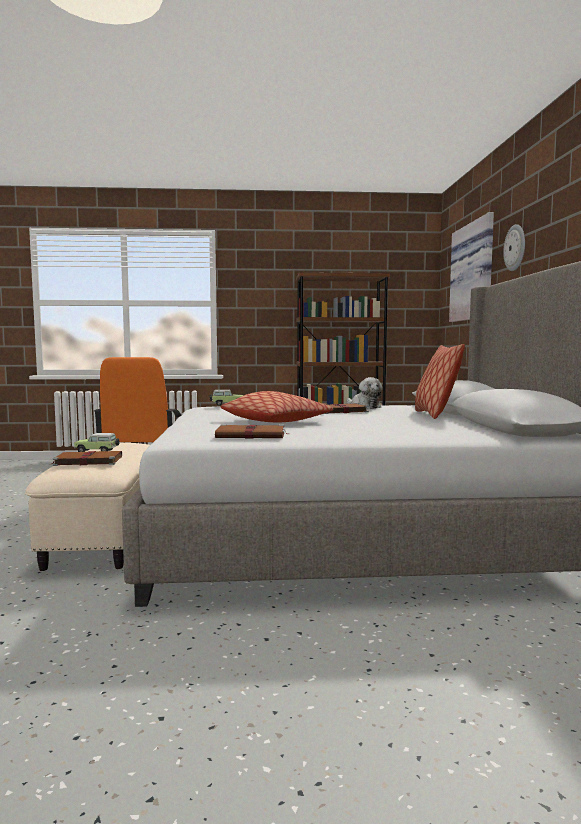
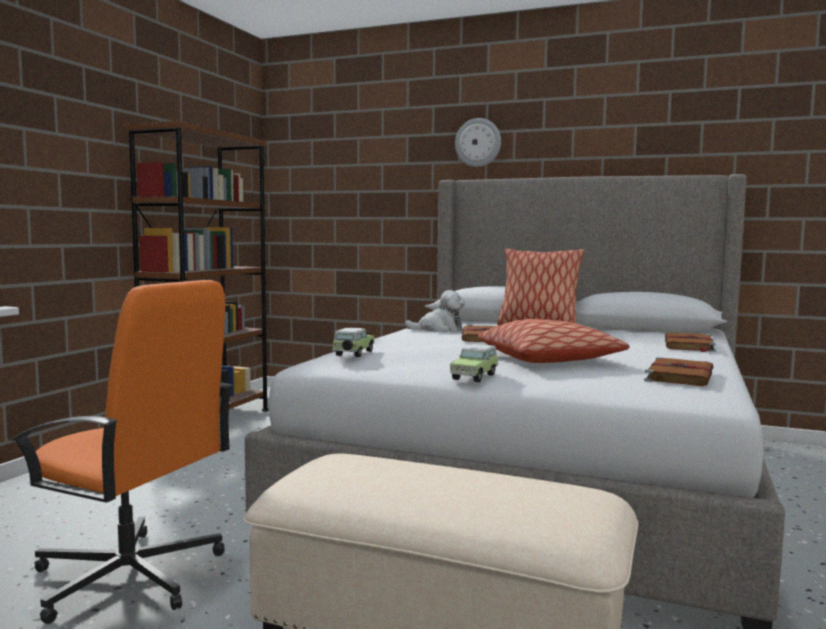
camera: 65 degrees left, 0 degrees up
(87, 461) = (528, 494): brown book -> brown book (689, 345)
(97, 451) = (432, 482): toy car -> toy car (475, 376)
(475, 272) = (379, 157): picture -> none

